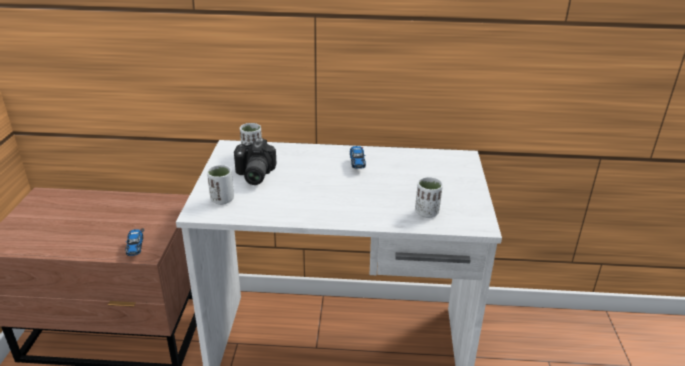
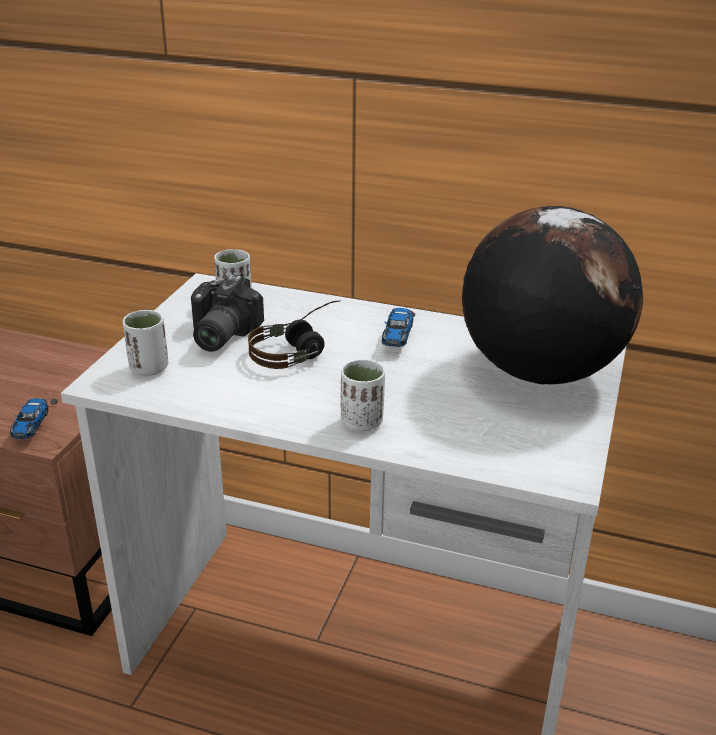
camera: 15 degrees right, 0 degrees up
(305, 177) = (300, 349): none -> headphones
(427, 212) = (478, 439): white cup -> white cup (362, 422)
(440, 172) = (539, 372): none -> globe

